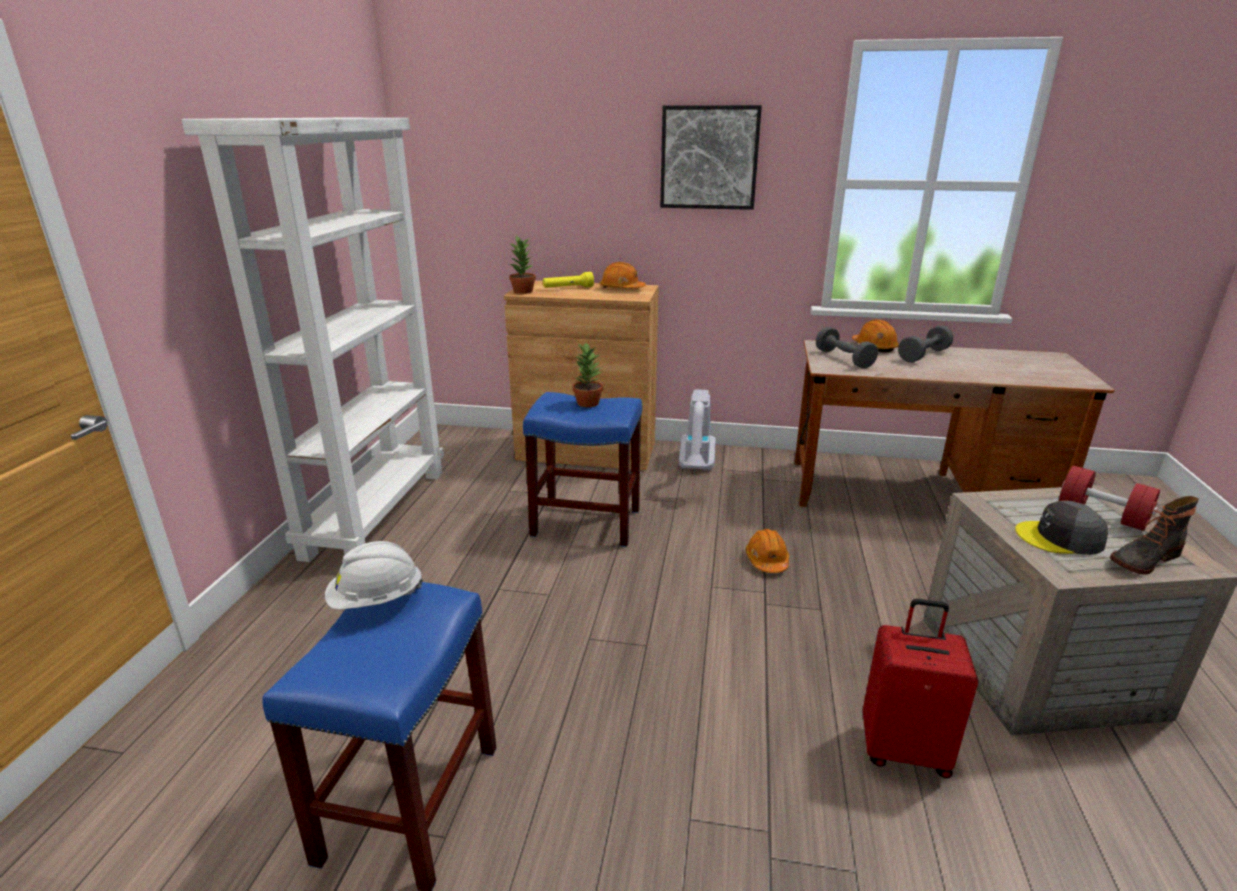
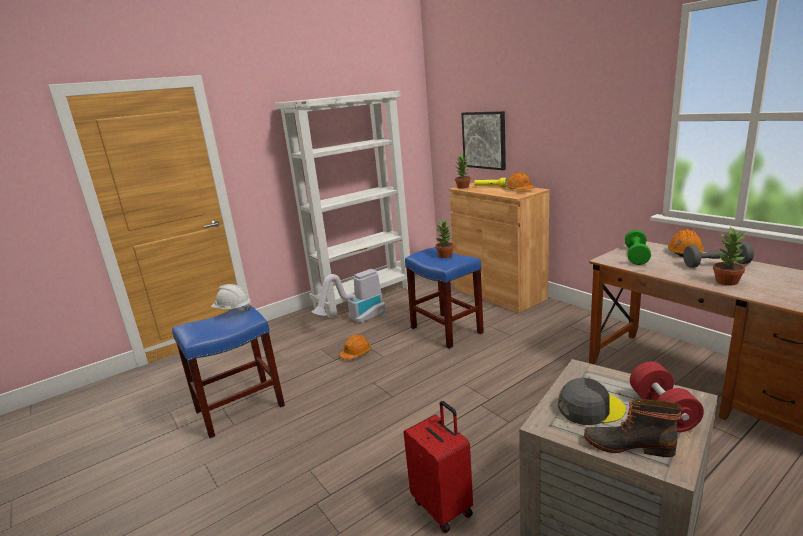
camera: 45 degrees right, 5 degrees down
(696, 470) = (551, 321): vacuum cleaner -> vacuum cleaner (356, 320)
(709, 158) = (581, 101): picture -> picture (484, 140)
(767, 560) = (517, 384): orange hard hat -> orange hard hat (356, 353)
(844, 359) = (636, 256): grey dumbbell -> green dumbbell
(964, 370) = (727, 281): none -> potted plant
(1060, 538) = (590, 408): grey cap -> grey cap turned 120 degrees clockwise

